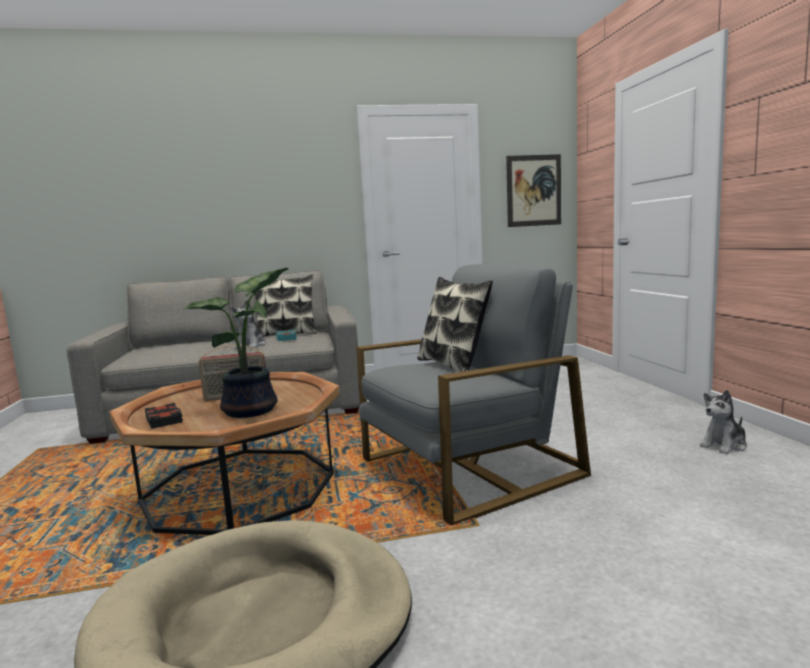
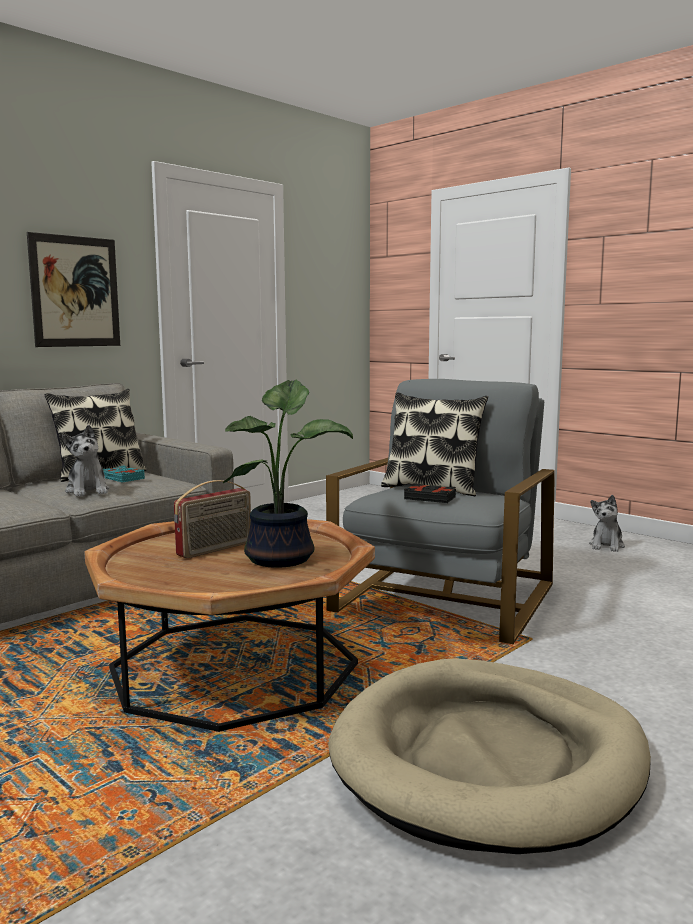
camera: 35 degrees left, 0 degrees up
(164, 420) = (194, 583): black book -> black book (430, 498)
(533, 190) = (334, 294): picture -> picture (75, 291)

